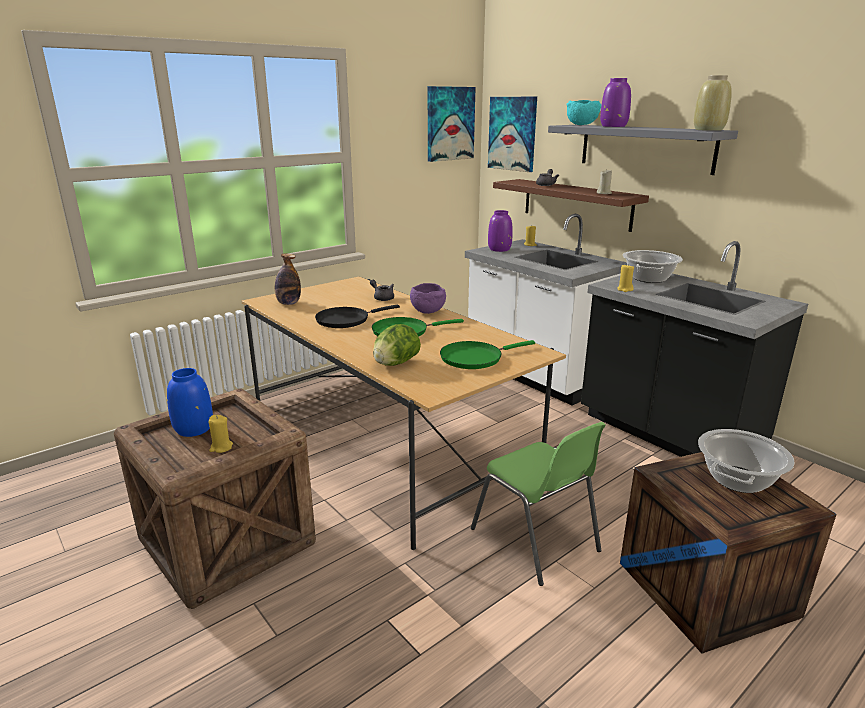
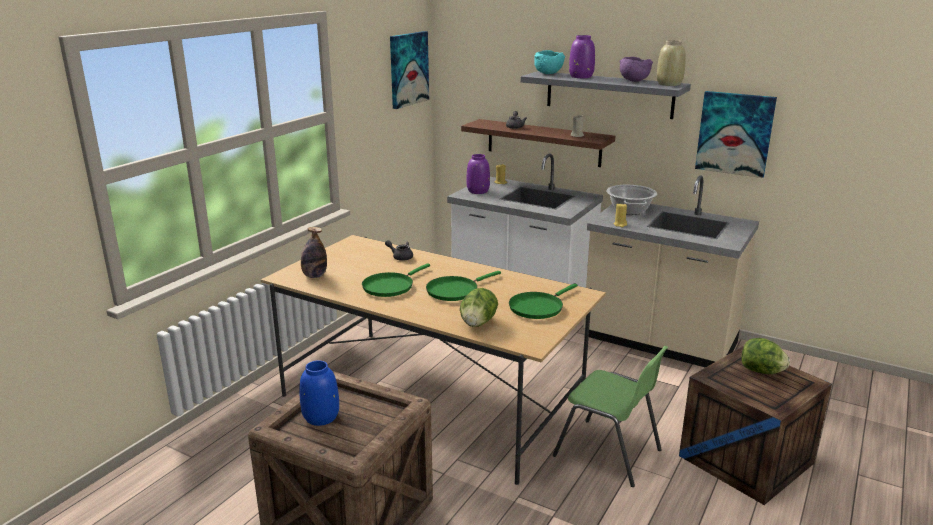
camera: 20 degrees left, 0 degrees up
(221, 447) = (364, 428): yellow candle -> none
(346, 320) = (390, 286): black frying pan -> green frying pan
(427, 311) = (456, 266): purple bowl -> purple bowl (633, 81)
(512, 133) = (469, 76): picture -> picture (734, 133)
(668, 434) = (659, 343): black counter -> beige counter
(737, 479) = (761, 371): cooking pot -> lettuce

